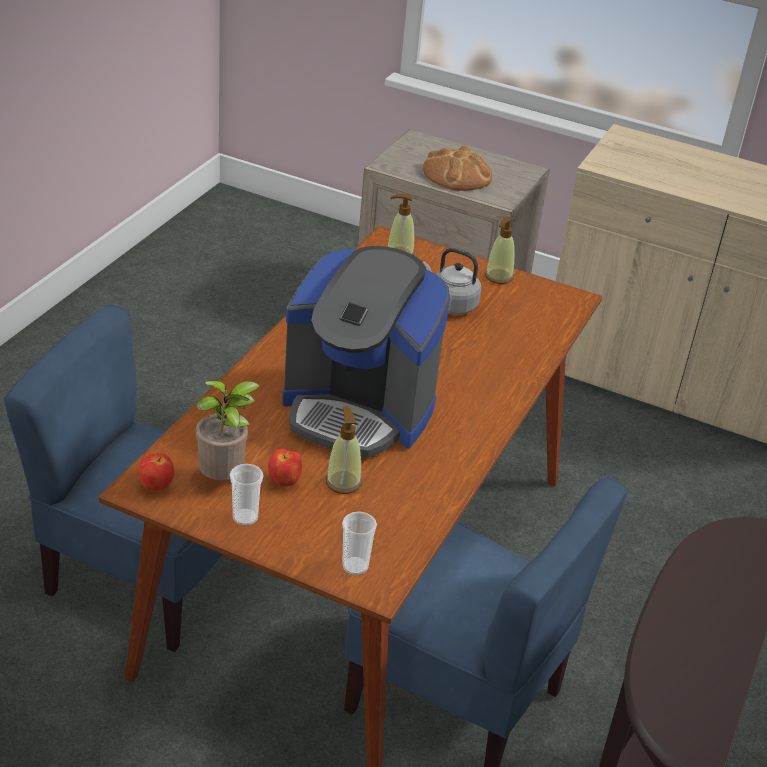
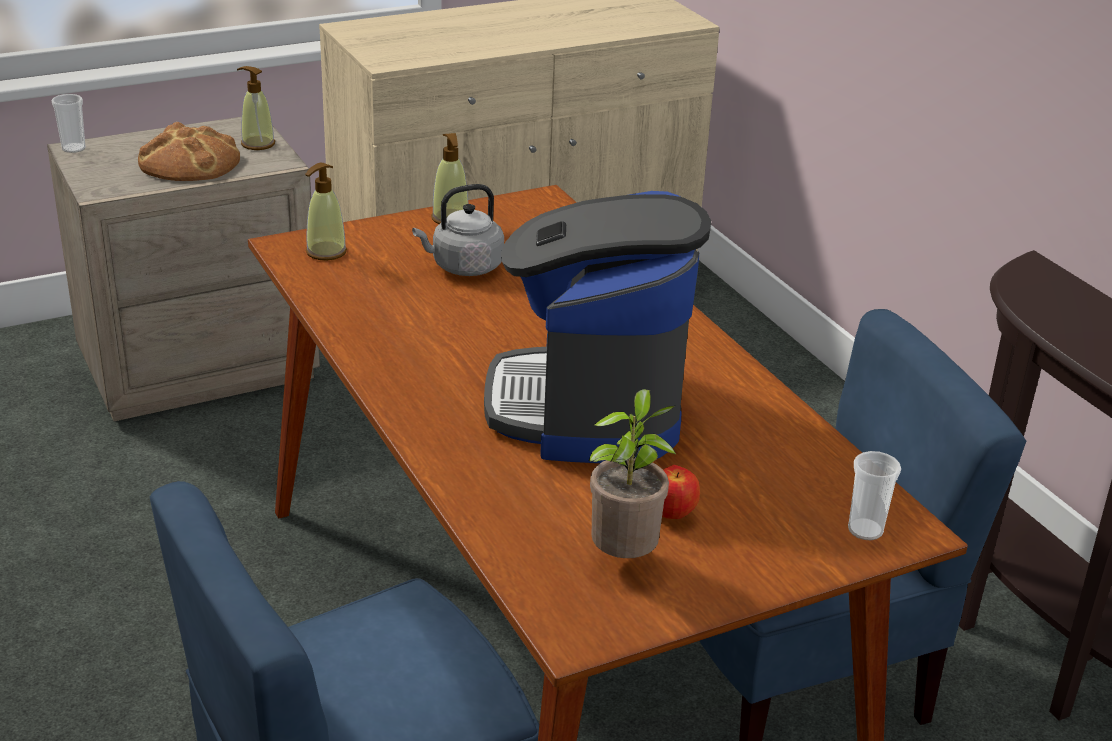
camera: 50 degrees left, 5 degrees down
(157, 486) = (585, 617): apple -> none
(245, 517) = (711, 572): cup -> cup (73, 148)
(343, 482) = (711, 474): soap dispenser -> soap dispenser (257, 144)
(358, 410) = (589, 407): coffee machine -> coffee machine turned 120 degrees clockwise

